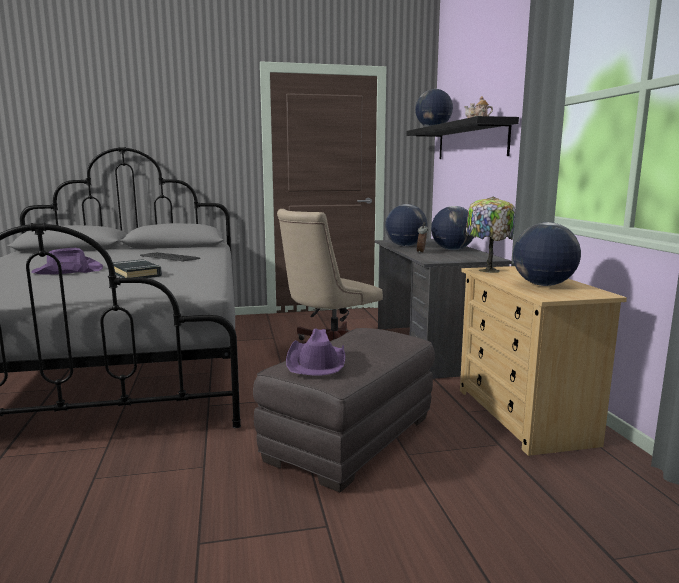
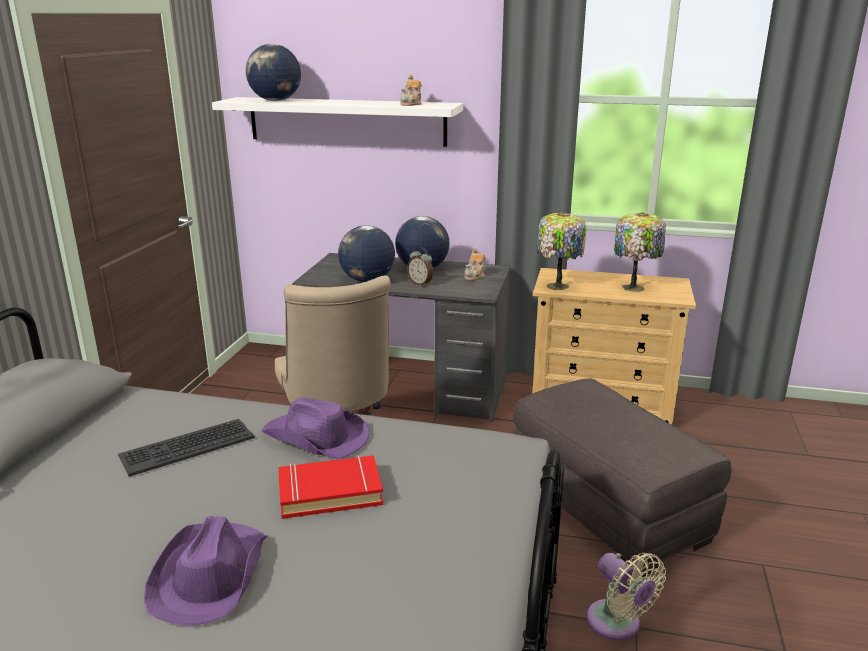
camera: 65 degrees left, 10 degrees up
(136, 274) = (330, 492): black book -> red book
(203, 459) = (617, 624): none -> beige fan
(317, 362) = (647, 447): purple hat -> purple hat (316, 437)
(464, 257) = (475, 276): none -> teapot
(470, 141) = (346, 121): black shelf -> white shelf
(543, 285) = (634, 287): globe -> table lamp

